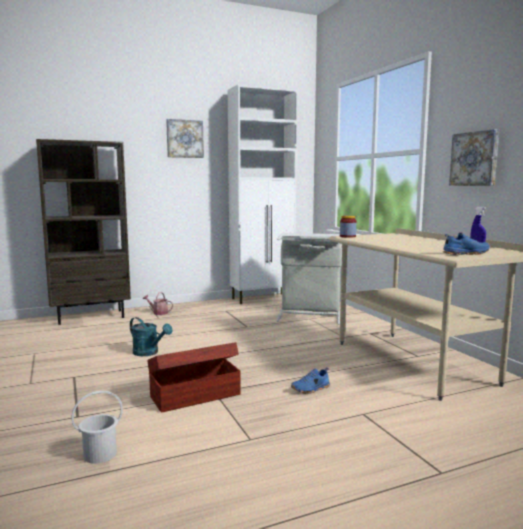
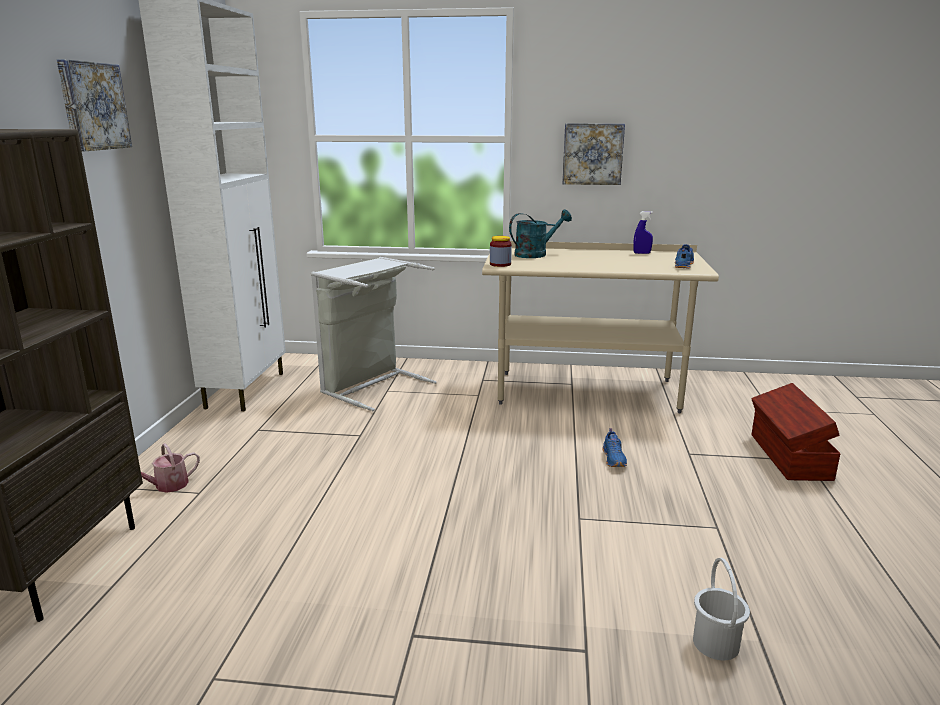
camera: 60 degrees left, 10 degrees up
(149, 353) = (378, 537): turquoise watering can -> turquoise watering can (536, 254)
(194, 395) = (578, 535): brown storage box -> brown storage box (788, 457)

